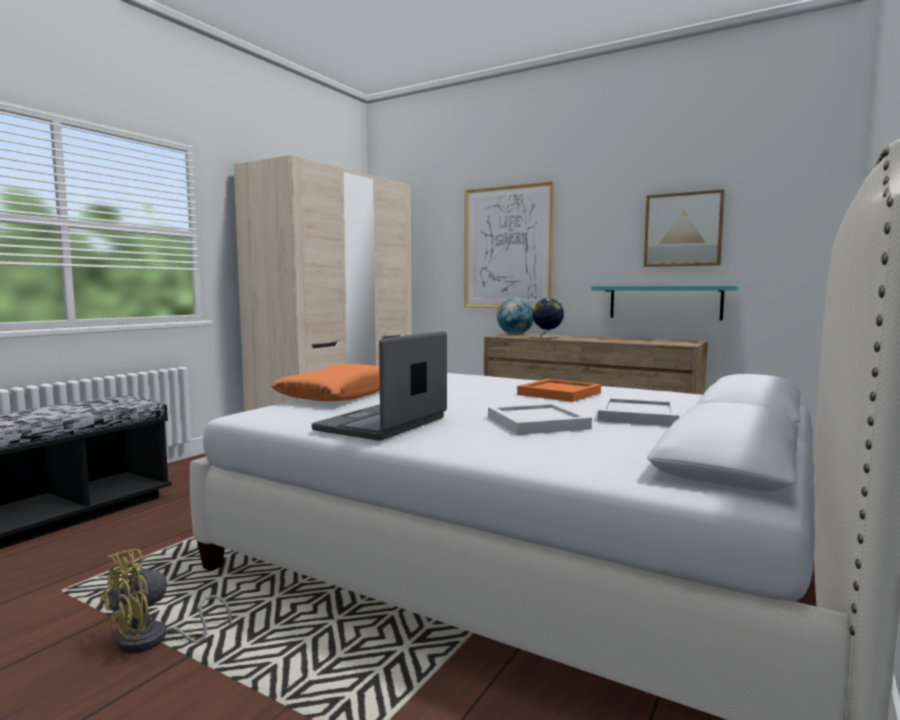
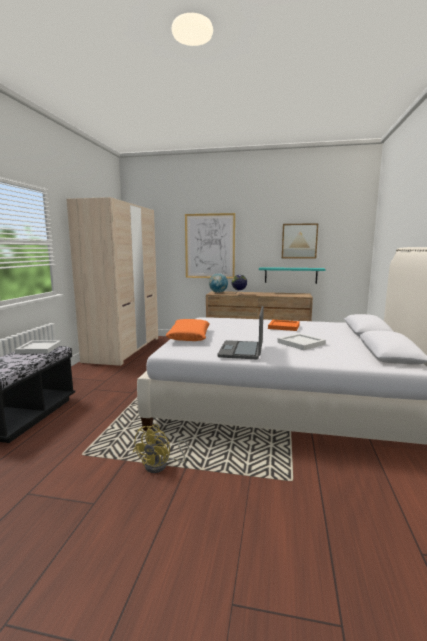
camera: 20 degrees left, 5 degrees up
(639, 416) = (331, 336): white tray -> white tray (40, 348)

